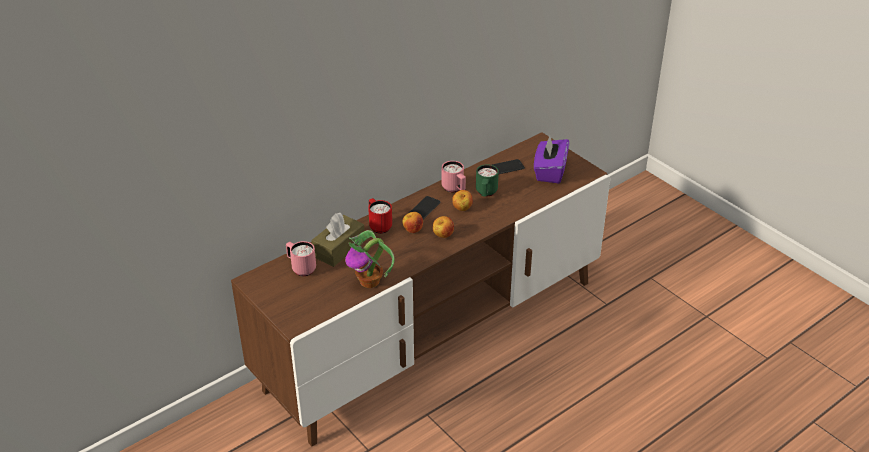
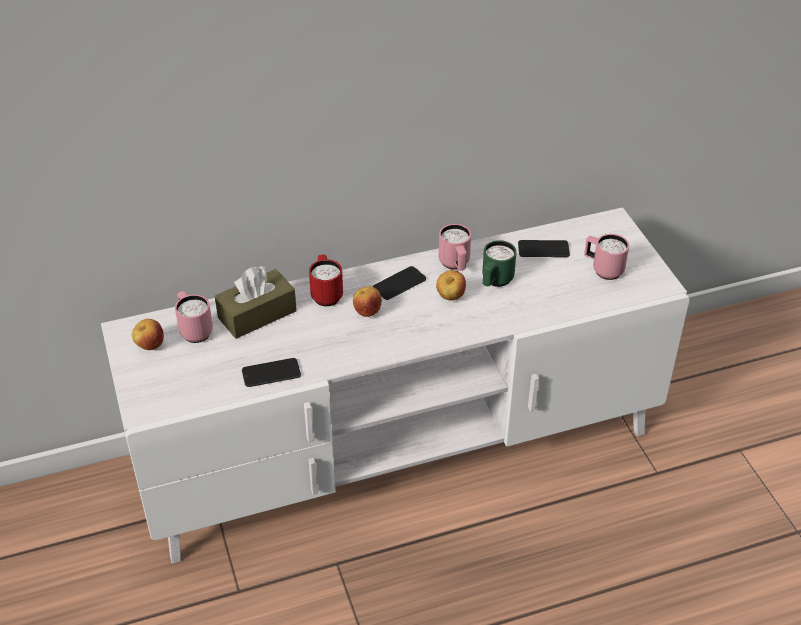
camera: 20 degrees right, 5 degrees up
(370, 282) = (271, 373): potted plant -> phone
(434, 334) = (400, 450): brown tv stand -> white tv stand
(442, 235) = (403, 330): apple -> apple (150, 346)
(549, 171) = (603, 270): purple tissue box -> pink mug

